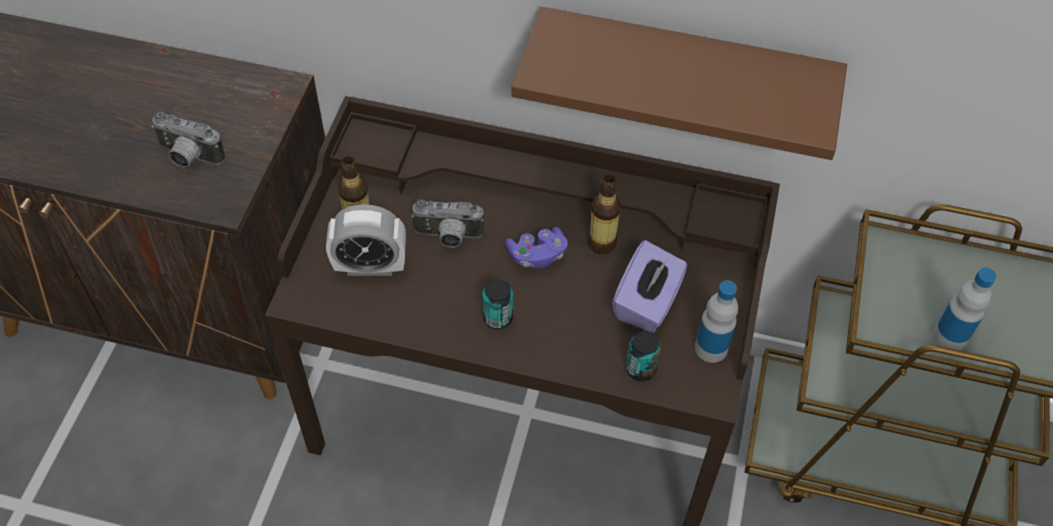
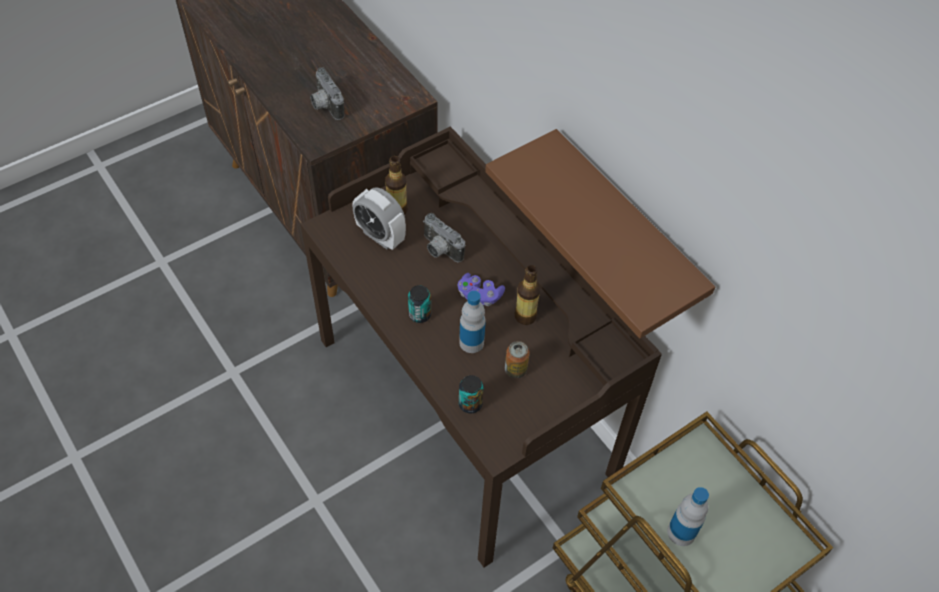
camera: 40 degrees right, 0 degrees up
(647, 303) = (515, 370): purple tissue box -> can
(711, 348) = (525, 424): bottle -> bottle (471, 342)

